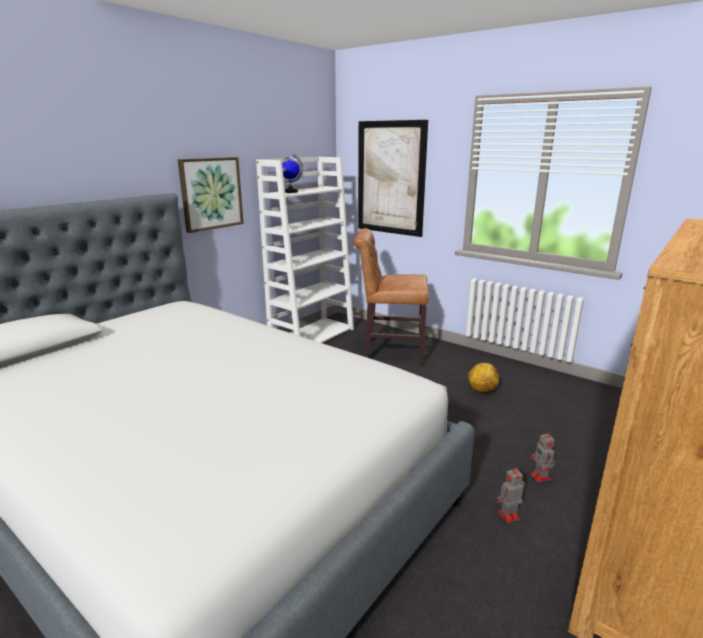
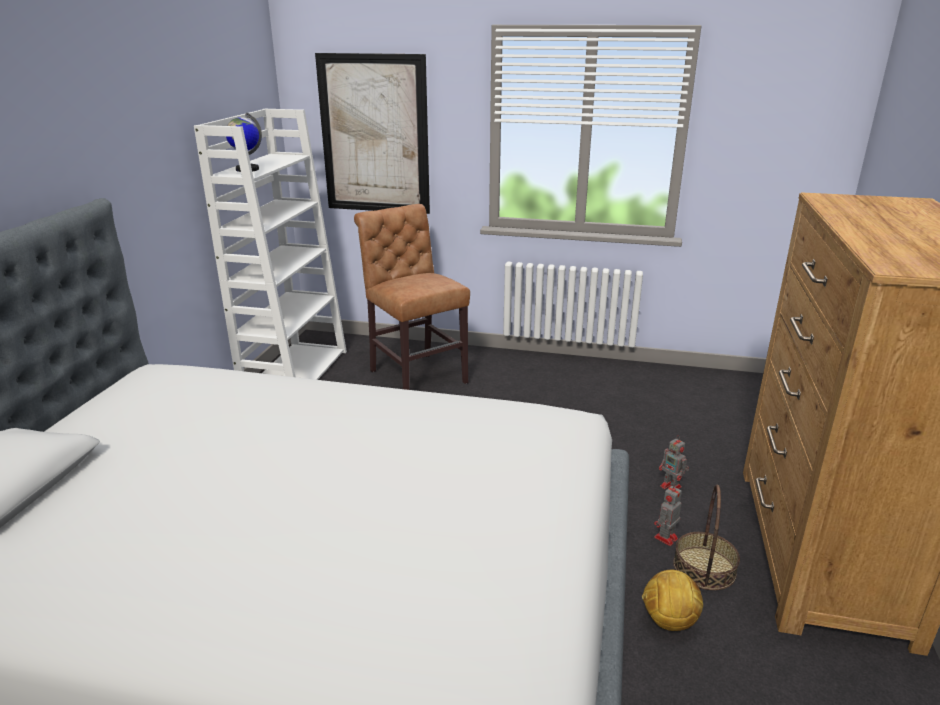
camera: 25 degrees left, 5 degrees up
(211, 193) = (143, 188): picture -> none
(389, 352) = (415, 375): brown chair -> brown chair turned 75 degrees clockwise
(482, 391) = (555, 402): football -> football (669, 622)
(528, 551) = (704, 568): none -> basket

